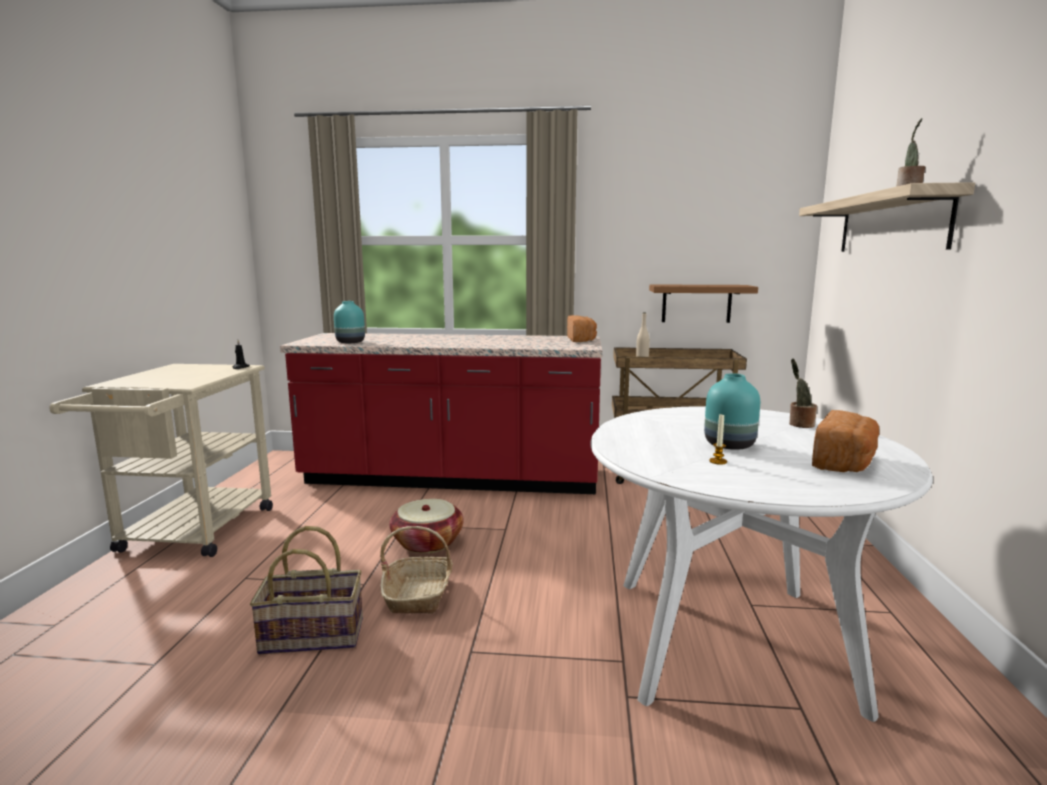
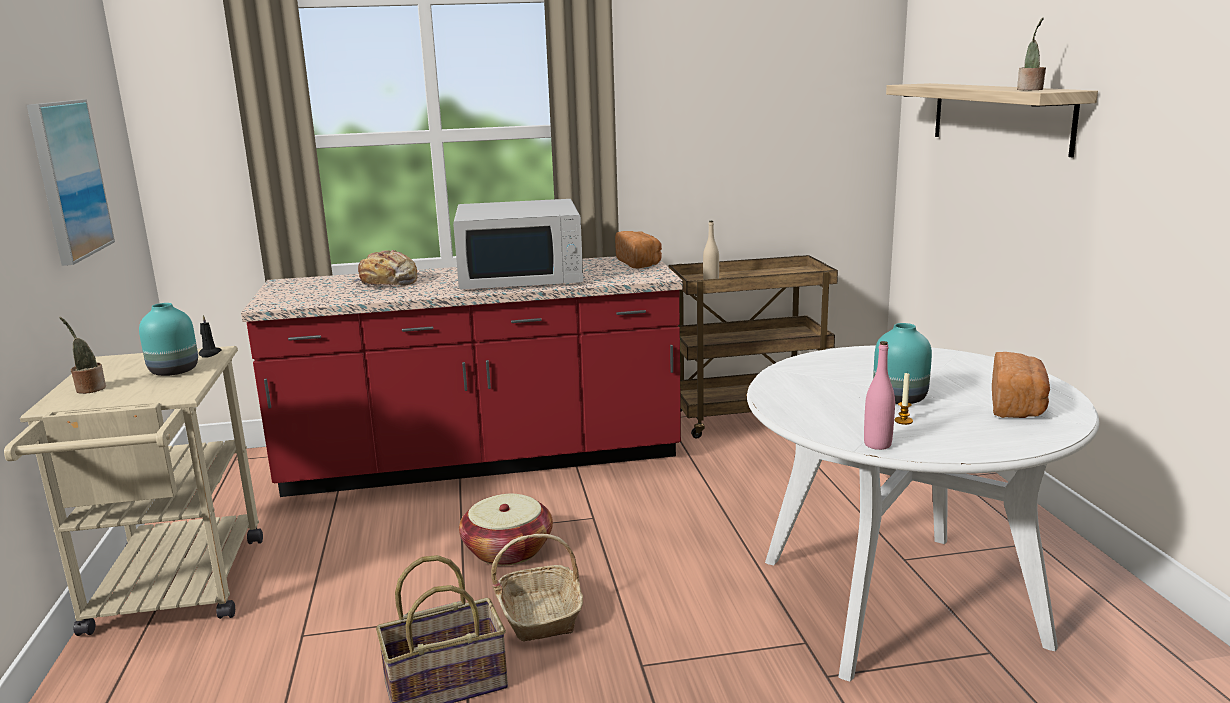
camera: 15 degrees left, 5 degrees up
(177, 244) = (69, 179): none -> picture
(349, 342) = (336, 297): turquoise vase -> turquoise vase (172, 371)
(393, 338) = (388, 283): none -> bread
(487, 340) = (521, 276): none -> white microwave
(676, 476) = (877, 445): none -> pink bottle
(696, 303) = (765, 201): shelf -> none
(799, 424) = (948, 362): potted plant -> potted plant (89, 389)

